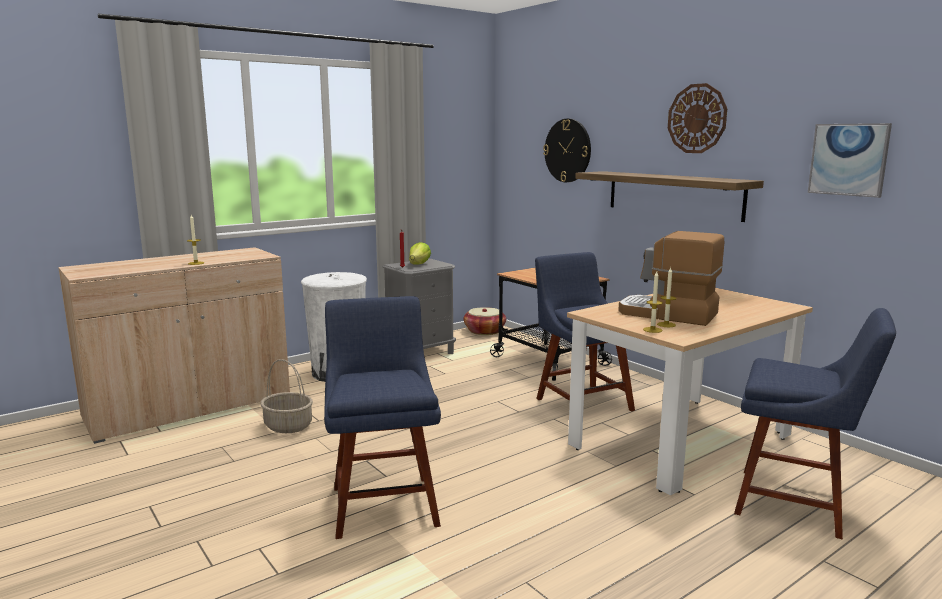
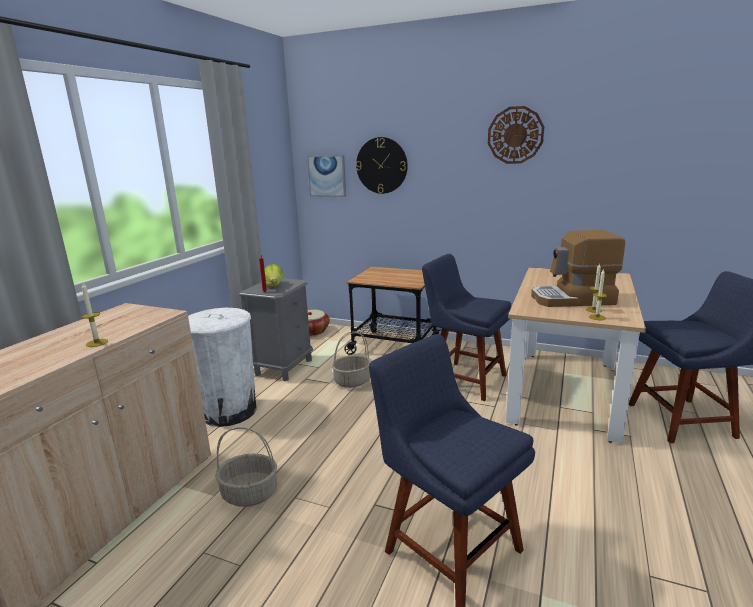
camera: 30 degrees left, 5 degrees up
(468, 377) = (353, 381): none -> basket
(673, 194) = (494, 198): shelf -> none
(848, 159) = (648, 164): picture -> picture (327, 176)

